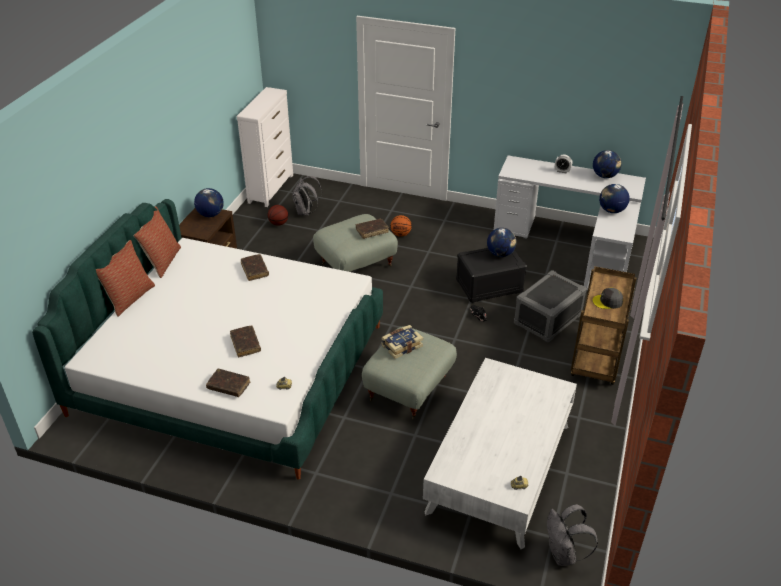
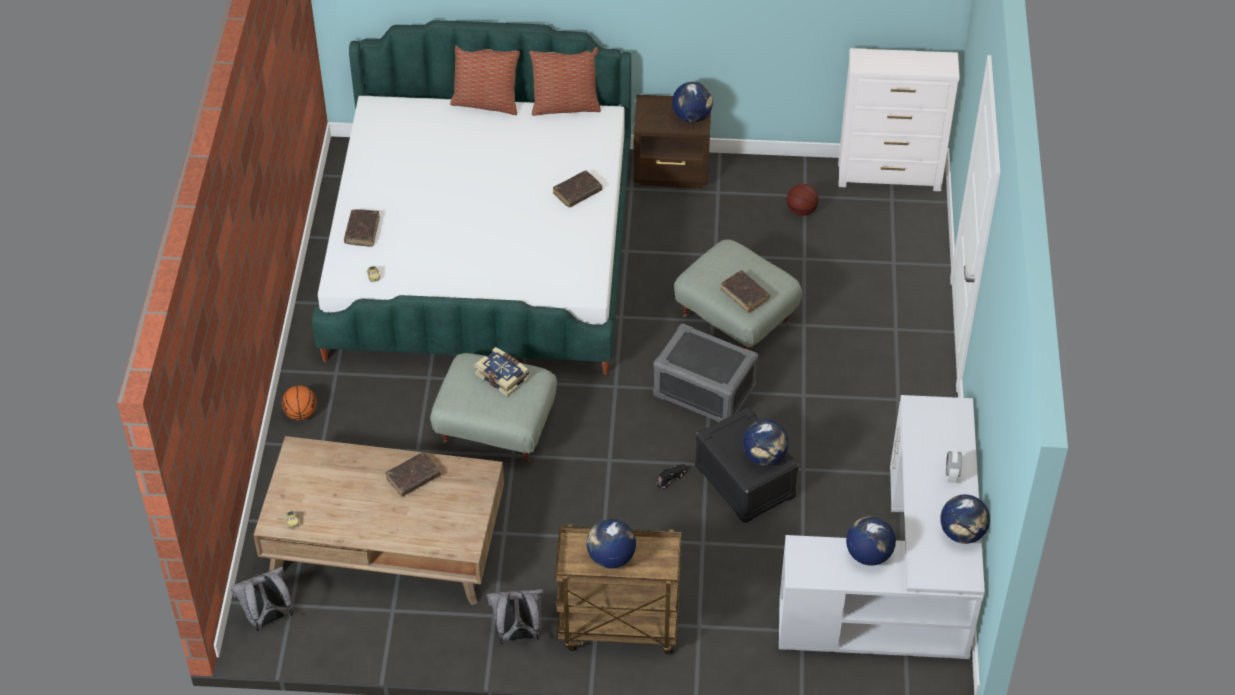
camera: 75 degrees right, 10 degrees up
(245, 344) = (435, 225): brown book -> brown book (413, 478)
(306, 212) = (844, 232): grey backpack -> grey backpack (518, 634)
(400, 234) = (834, 354): basketball -> basketball (301, 414)
(500, 467) = (386, 541): white coffee table -> brown coffee table
(548, 319) = (689, 561): grey storage box -> grey storage box (703, 391)
(607, 302) = (611, 558): grey cap -> globe

